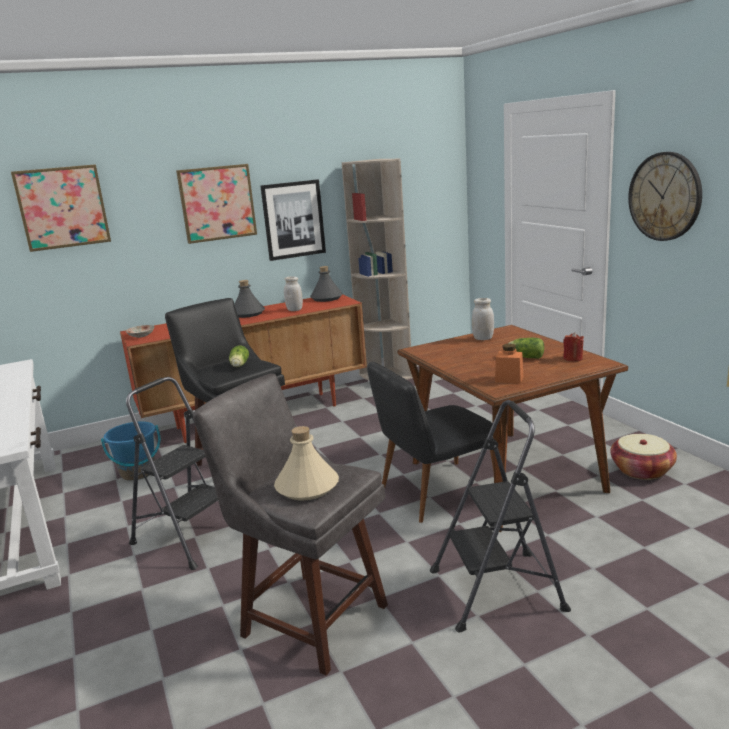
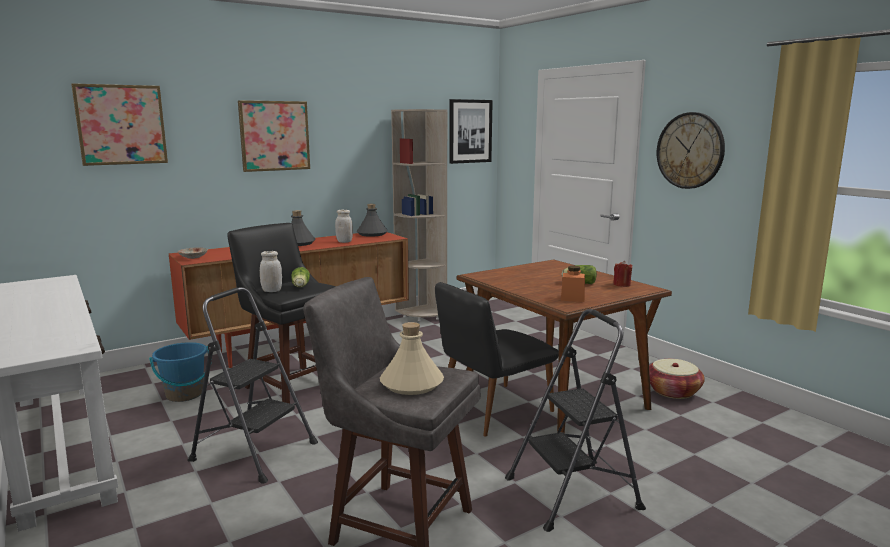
camera: 10 degrees left, 5 degrees down
(293, 219) = (344, 158): picture -> picture (470, 131)
(483, 338) = (533, 268): white jar -> white jar (272, 291)

